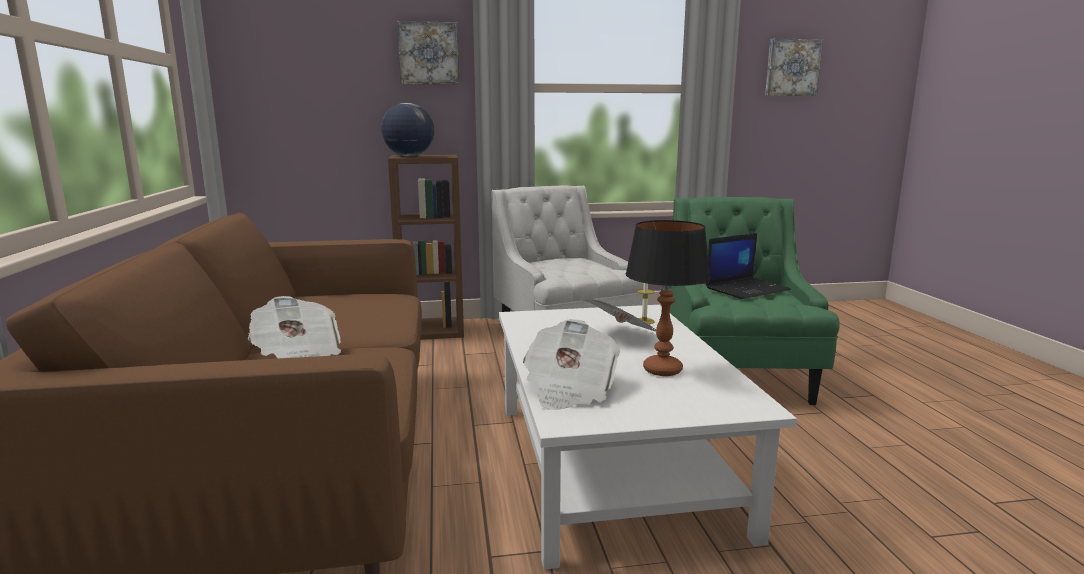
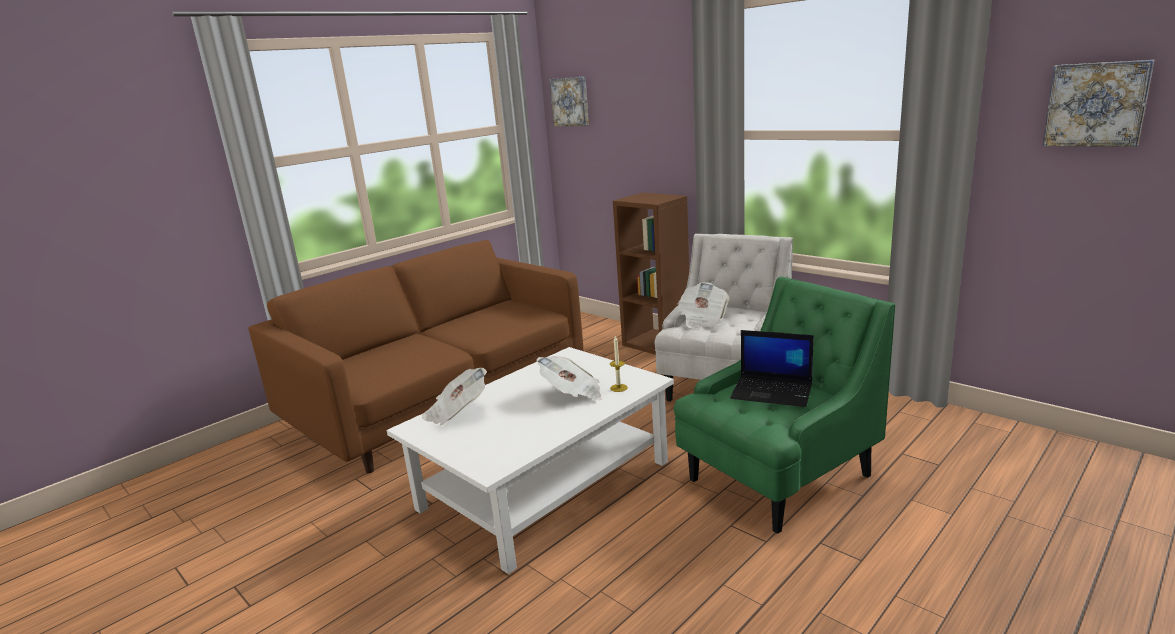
camera: 55 degrees right, 5 degrees up
(298, 356) = (421, 343): newspaper -> newspaper (702, 319)
(408, 156) = (636, 198): globe -> none
(428, 54) = (671, 105): picture -> picture (571, 101)
(662, 370) = (522, 424): table lamp -> none

